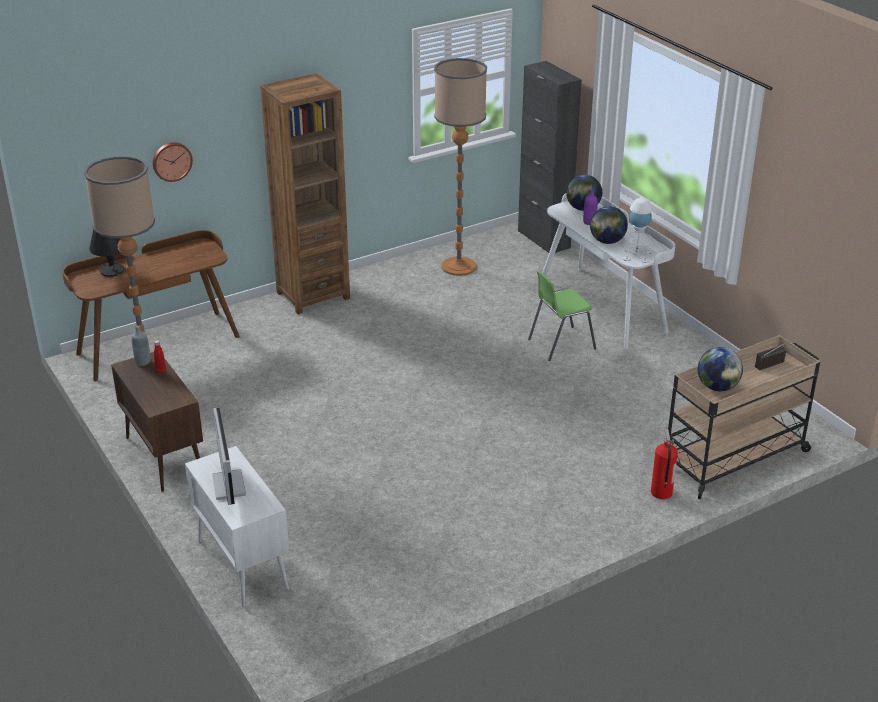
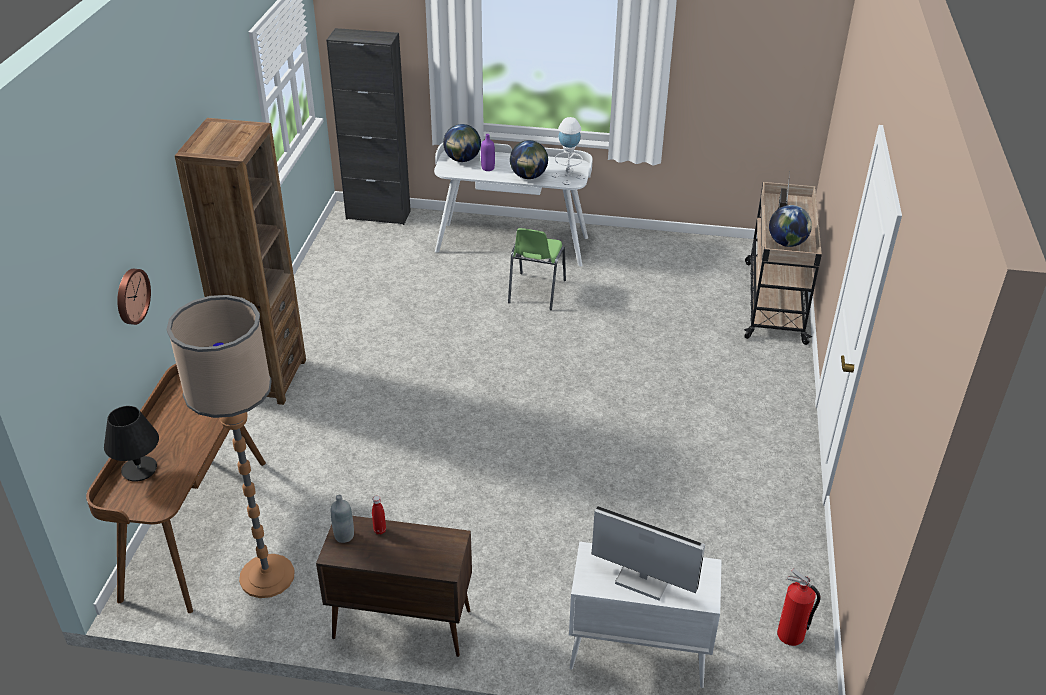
camera: 50 degrees left, 5 degrees up
(459, 266) = (350, 276): floor lamp -> none
(661, 493) = (781, 357): fire extinguisher -> fire extinguisher (790, 635)

